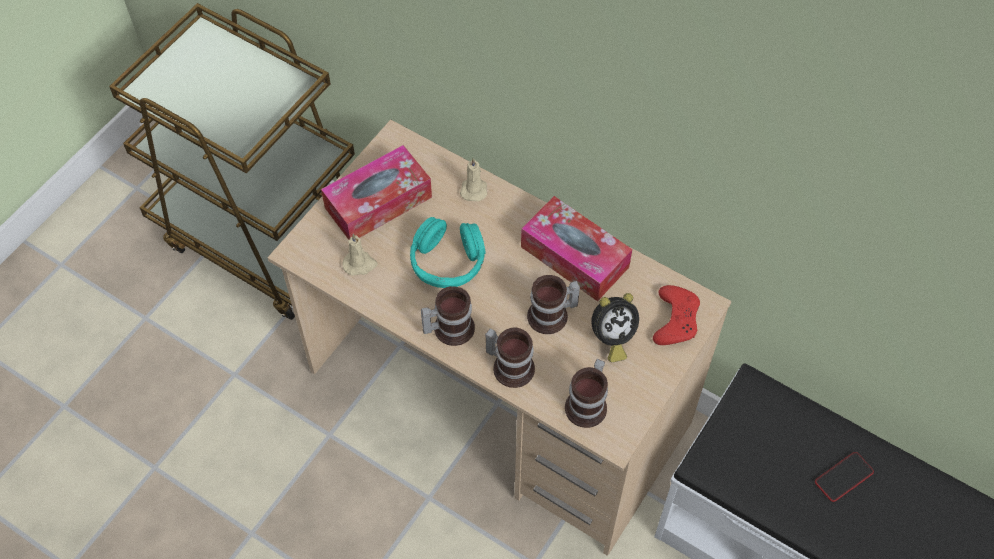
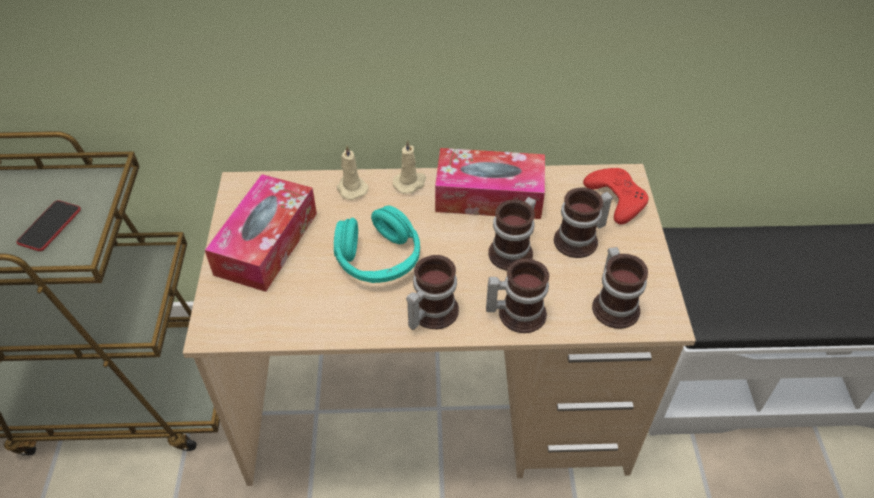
camera: 35 degrees left, 10 degrees down
(360, 264) = (292, 305): beige candle -> beige candle (410, 183)
(611, 338) = (580, 241): alarm clock -> mug
(843, 477) = (807, 266): phone -> phone (50, 226)

